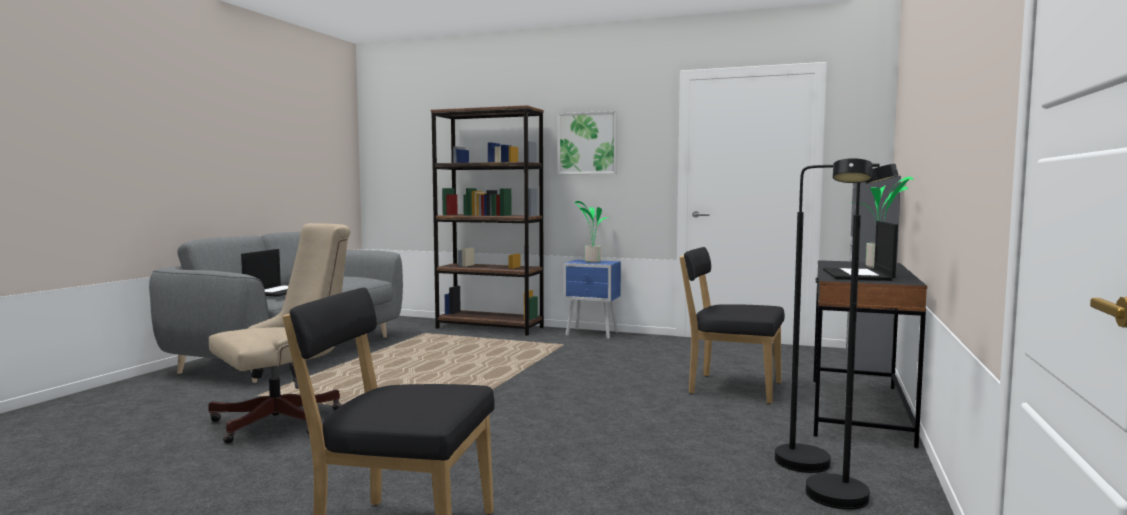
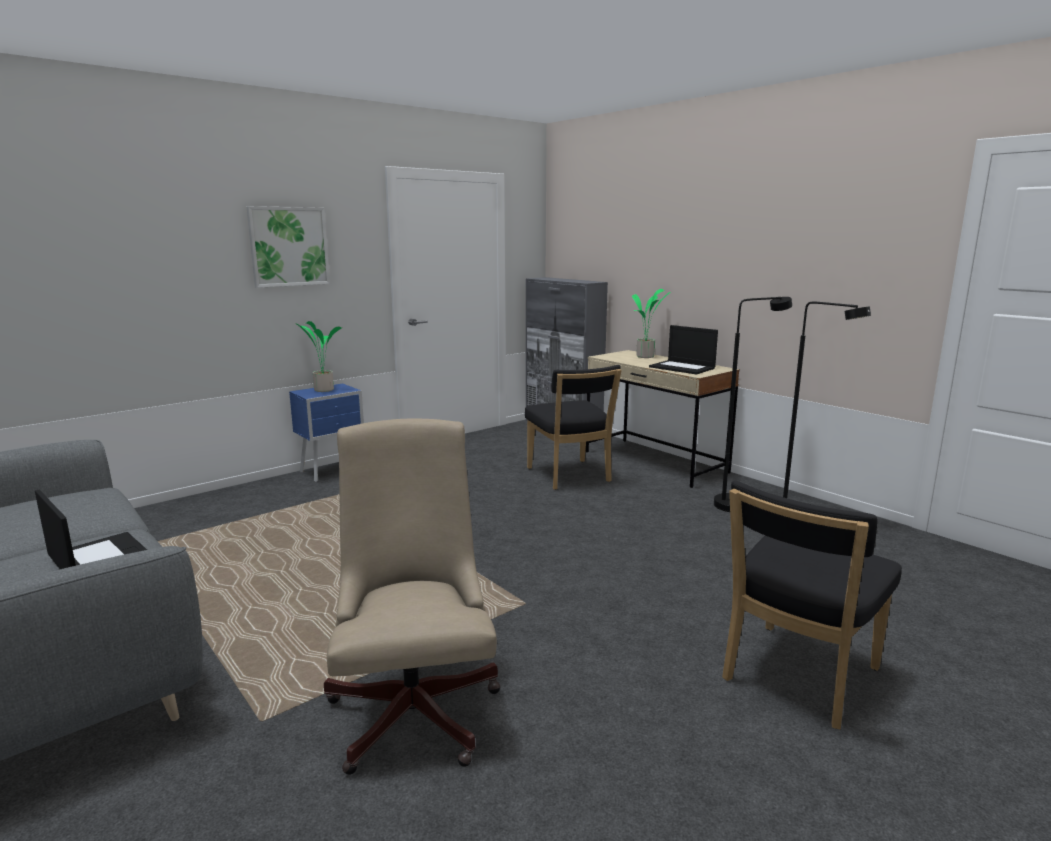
camera: 60 degrees left, 10 degrees up
(490, 327) = (200, 505): brown bookcase -> none
(730, 388) = (570, 476): black chair -> black chair turned 75 degrees counterclockwise
(857, 410) = (654, 462): black desk -> beige desk

